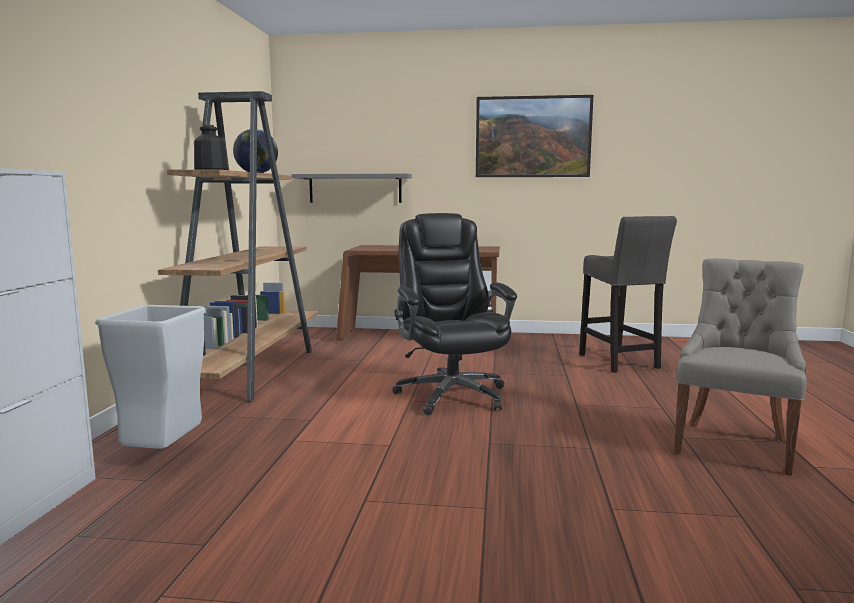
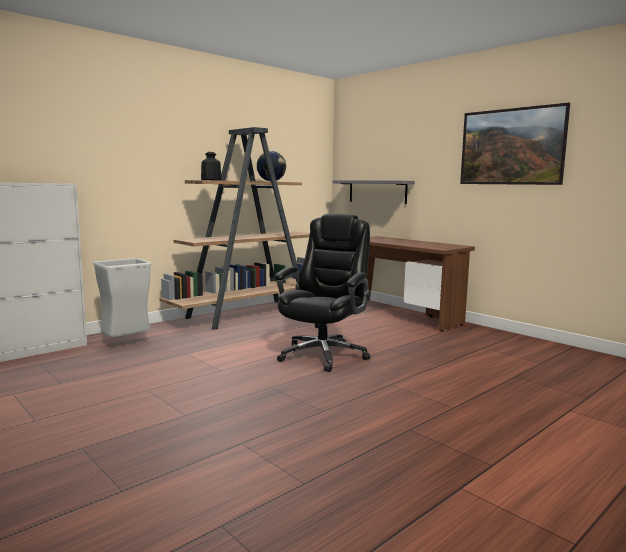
camera: 40 degrees right, 0 degrees up
(619, 362) = (516, 368): grey stool -> none
(733, 445) = (434, 449): grey chair -> none

